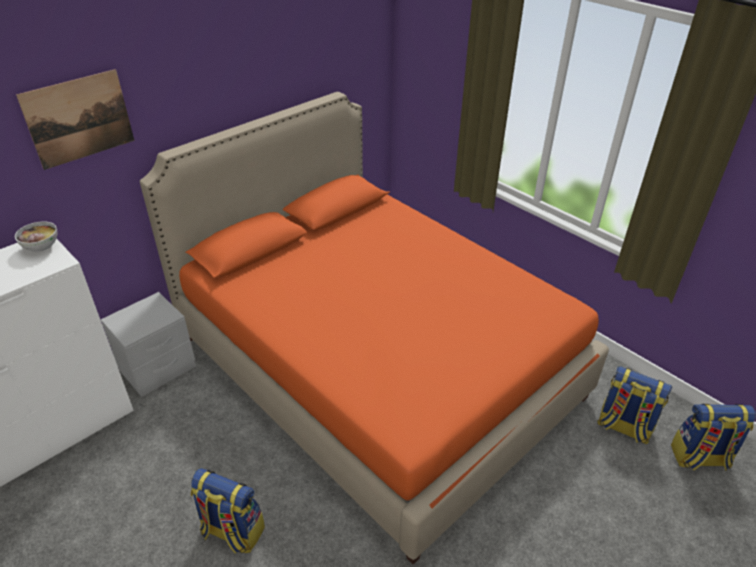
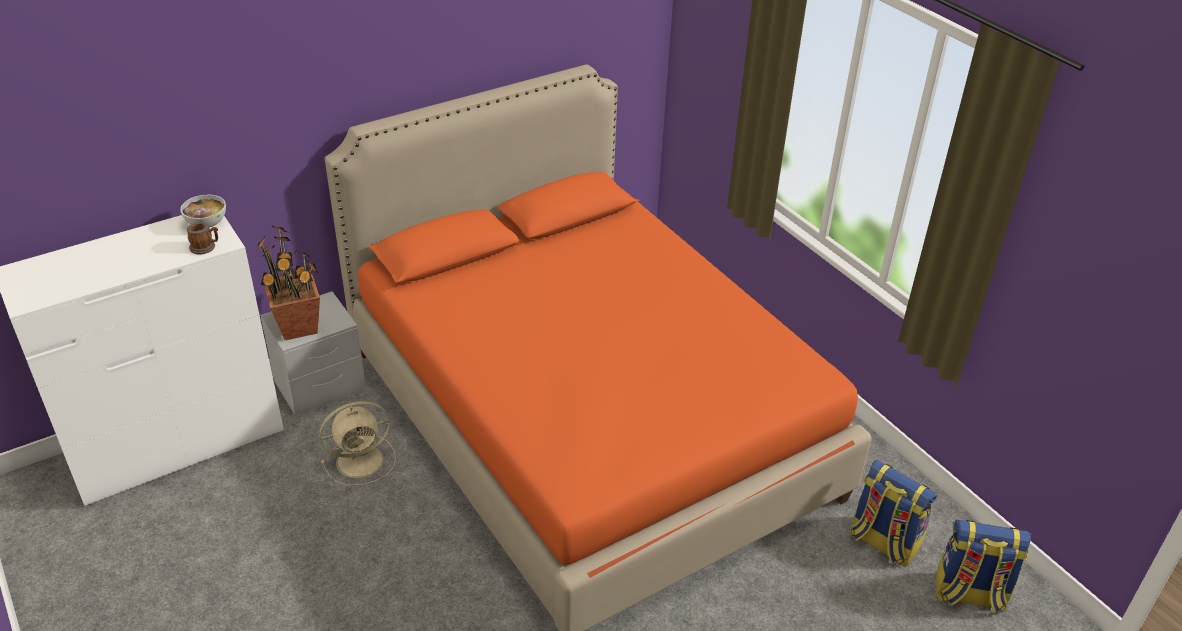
camera: 10 degrees right, 0 degrees up
(42, 267) = (205, 247): none -> mug
(79, 119) = (266, 83): picture -> none
(135, 325) = (298, 327): none -> potted plant
(204, 426) = (362, 460): none -> beige fan
(232, 531) = (372, 579): backpack -> none

